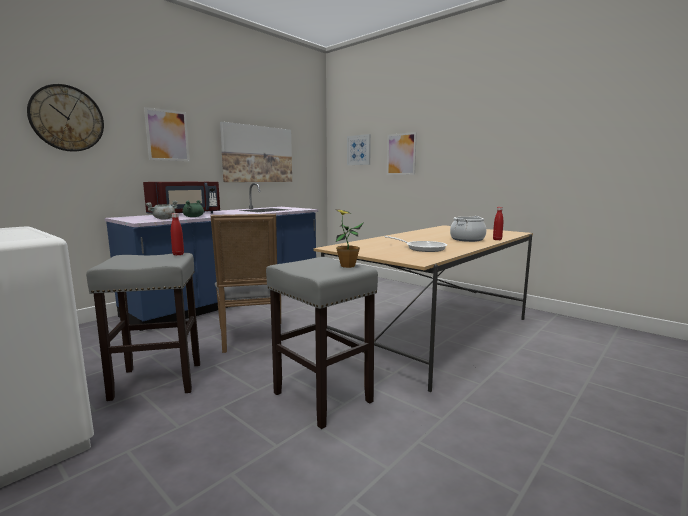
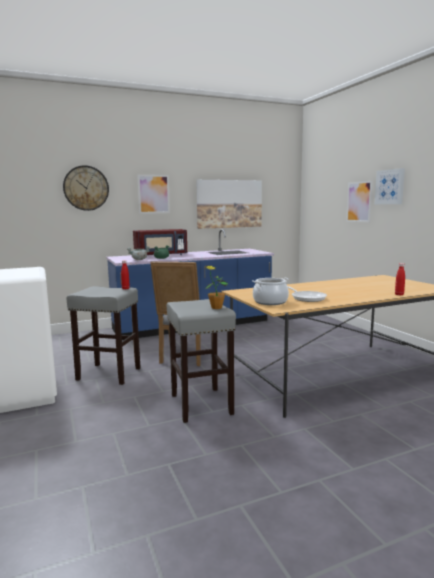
camera: 25 degrees right, 0 degrees up
(359, 150) = (325, 196): picture -> picture (390, 187)
(467, 239) = (369, 292): cooking pot -> cooking pot (270, 302)

